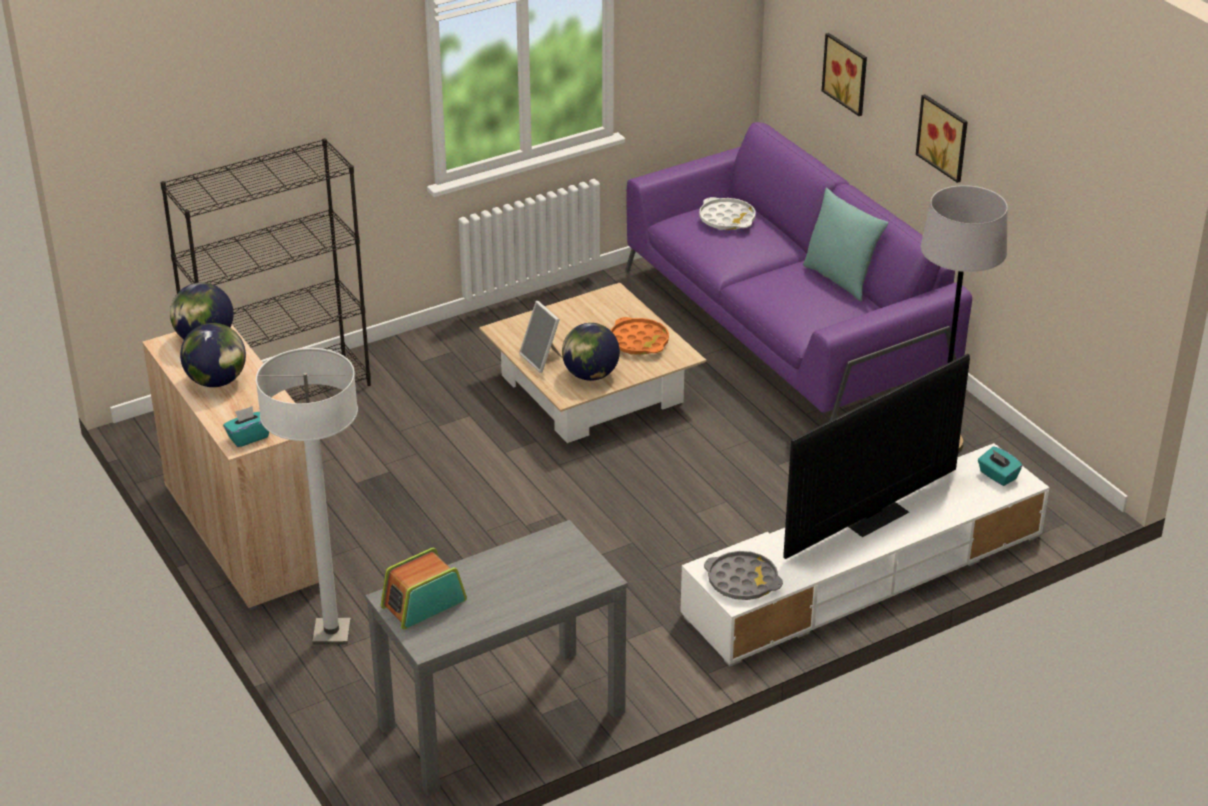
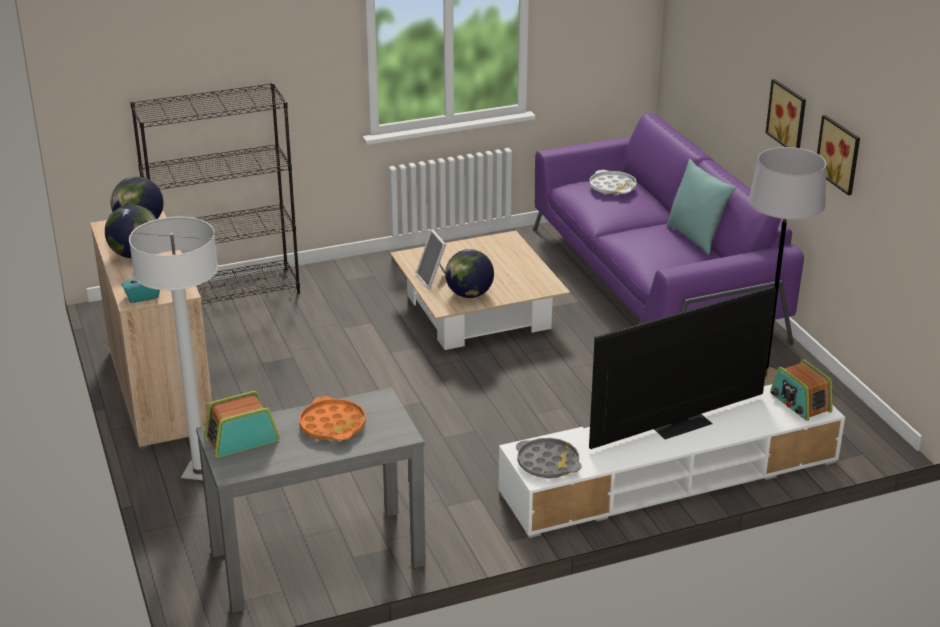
camera: 10 degrees right, 5 degrees down
(639, 342) = (517, 274): orange tray -> orange tray (333, 425)
(847, 73) = (719, 68): picture -> picture (840, 154)
(997, 476) = (800, 403): turquoise tissue box -> radio

